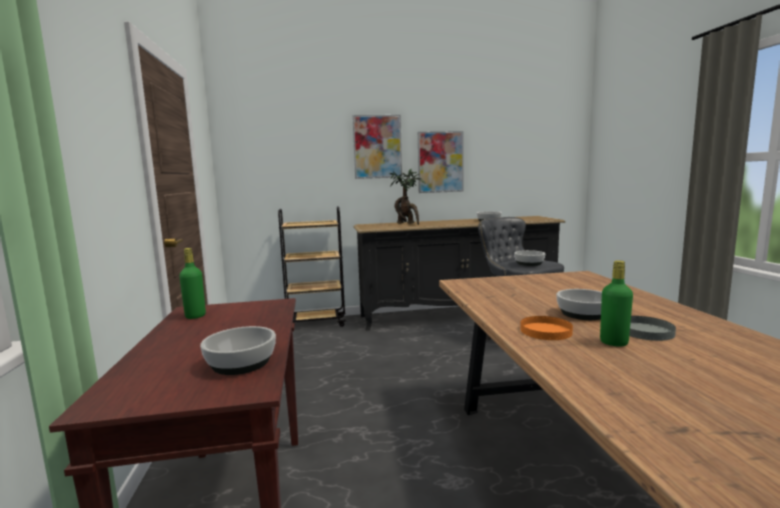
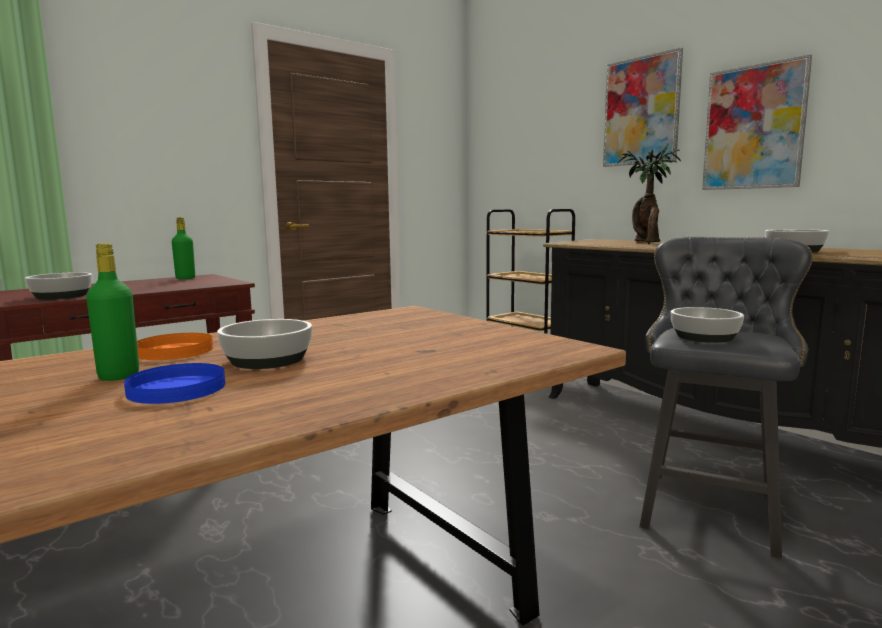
camera: 60 degrees right, 0 degrees up
(645, 331) = (176, 389): grey plate -> blue plate

